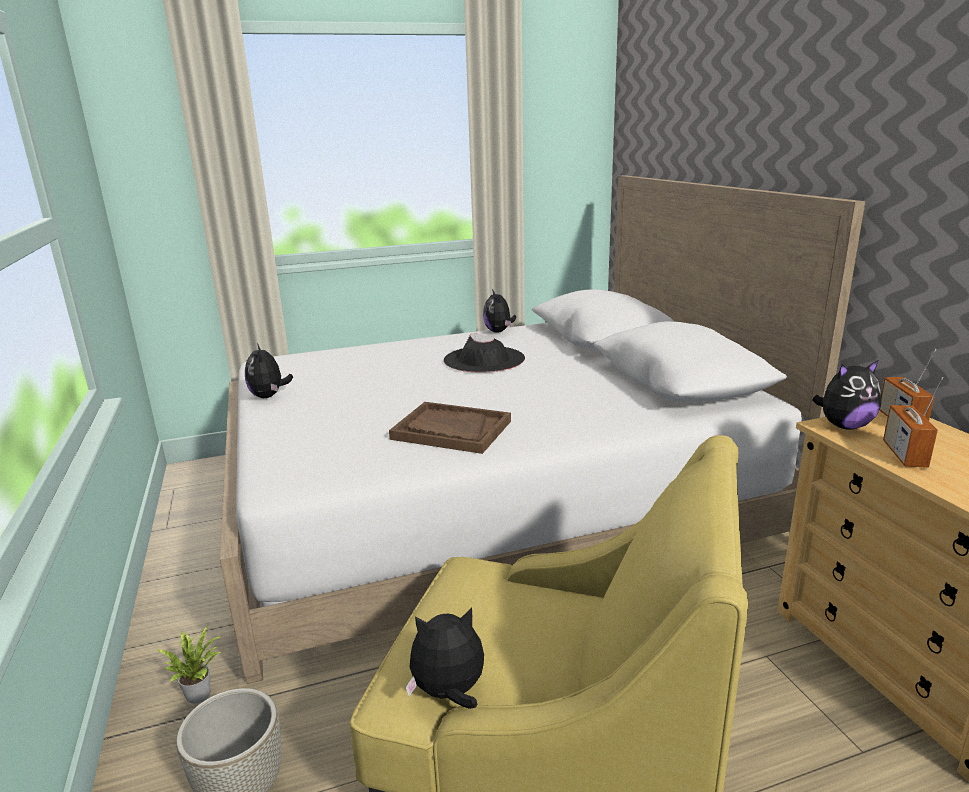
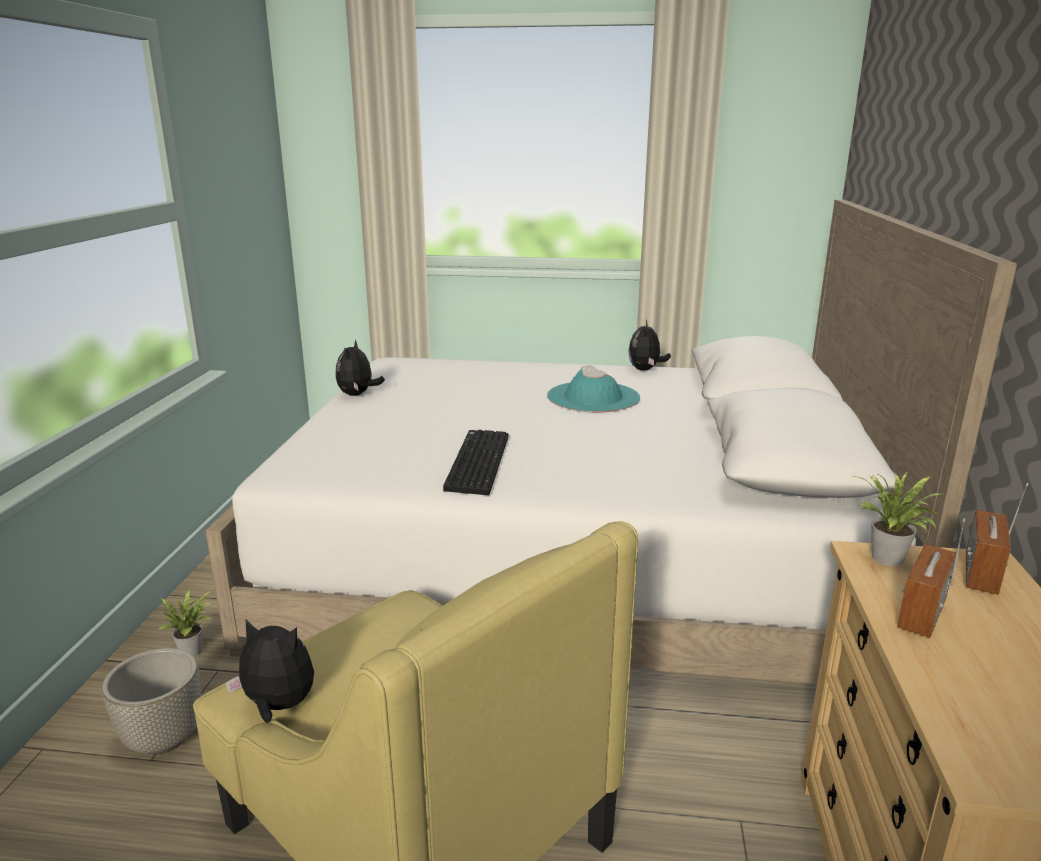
camera: 25 degrees right, 0 degrees up
(451, 430) = (476, 462): brown tray -> keyboard
(484, 360) = (593, 397): black hat -> turquoise hat
(844, 426) = (888, 560): plush toy -> potted plant

